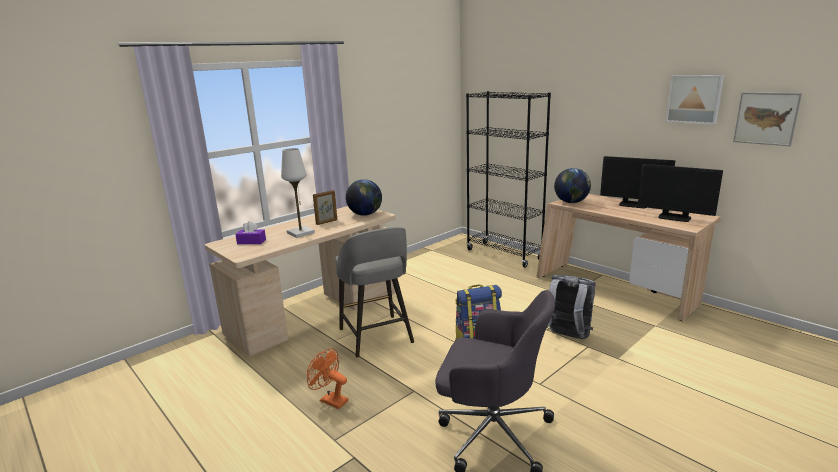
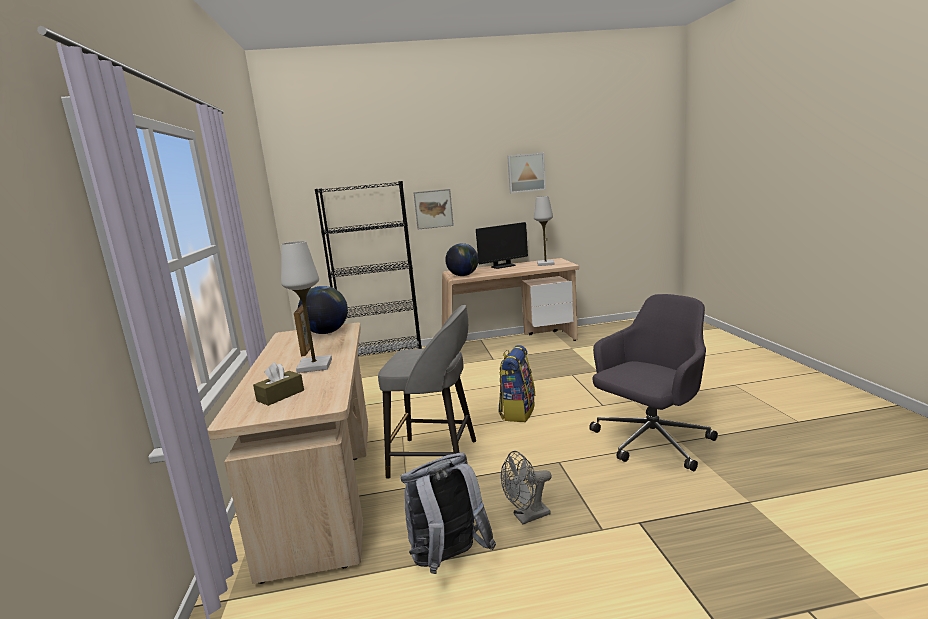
camera: 55 degrees left, 5 degrees down
(251, 242) = (280, 395): purple tissue box -> brown tissue box
(330, 400) = (527, 517): orange fan -> grey fan
(567, 337) = (551, 377): grey backpack -> grey backpack (448, 561)
(674, 217) = (545, 264): monitor -> white table lamp
(766, 118) = (574, 180): picture -> picture (433, 209)

